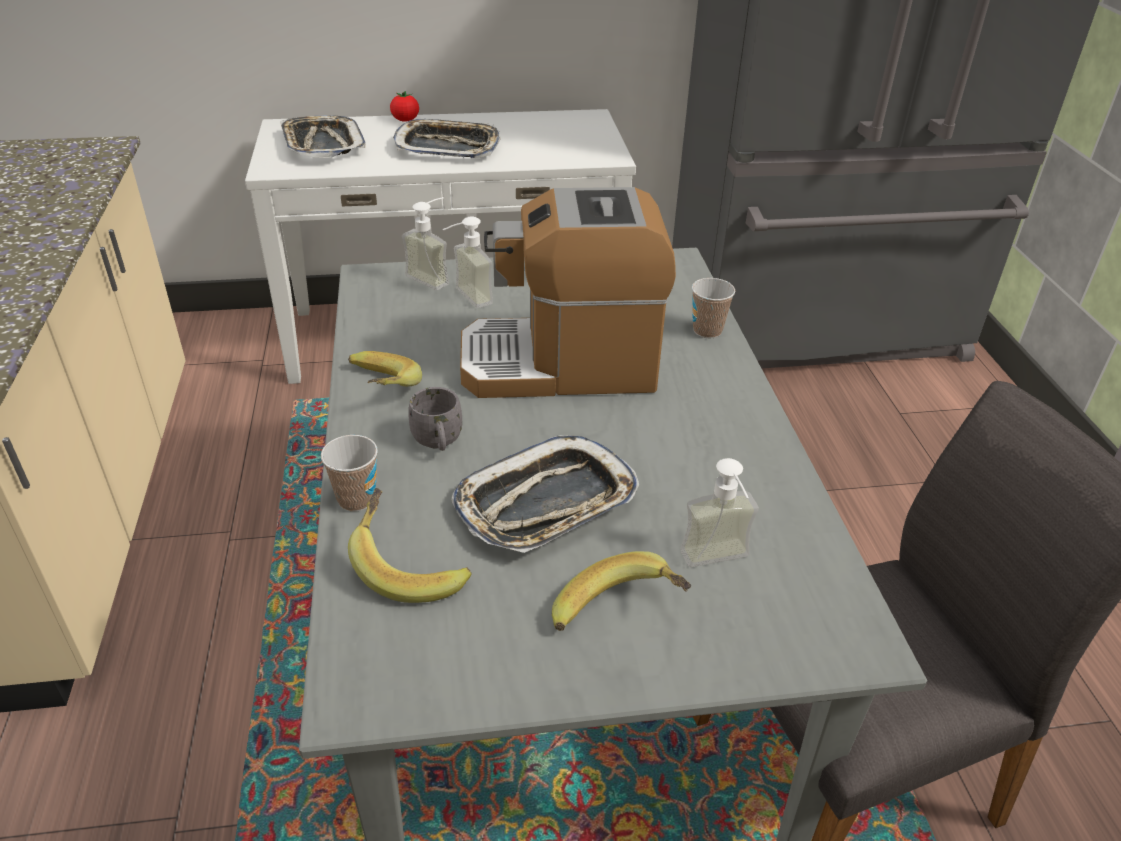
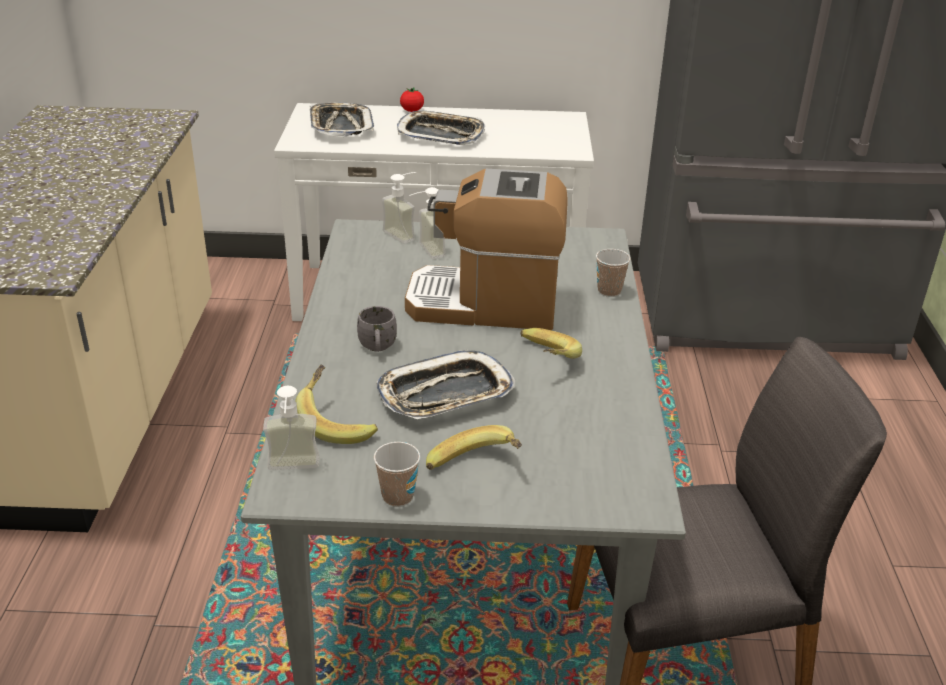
camera: 10 degrees right, 5 degrees down
(356, 499) = (310, 377): cup -> cup (398, 496)
(378, 391) = (342, 310): banana -> banana (544, 360)
(719, 563) = (560, 445): soap dispenser -> soap dispenser (293, 470)

